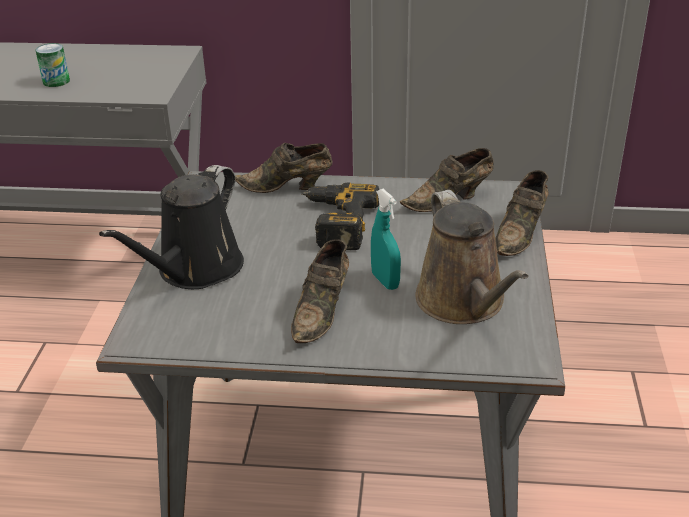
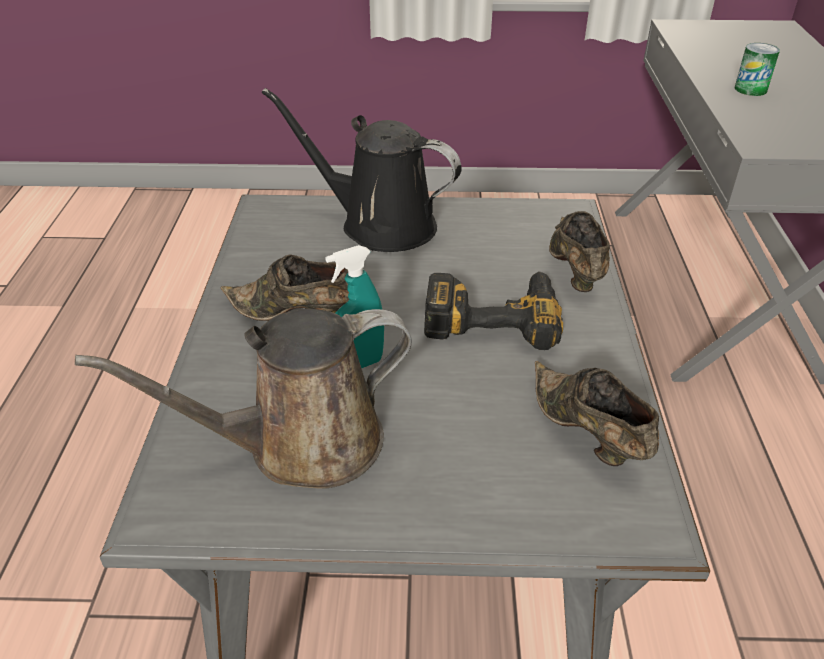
camera: 85 degrees right, 5 degrees up
(521, 233) = (499, 527): brown shoe -> none

